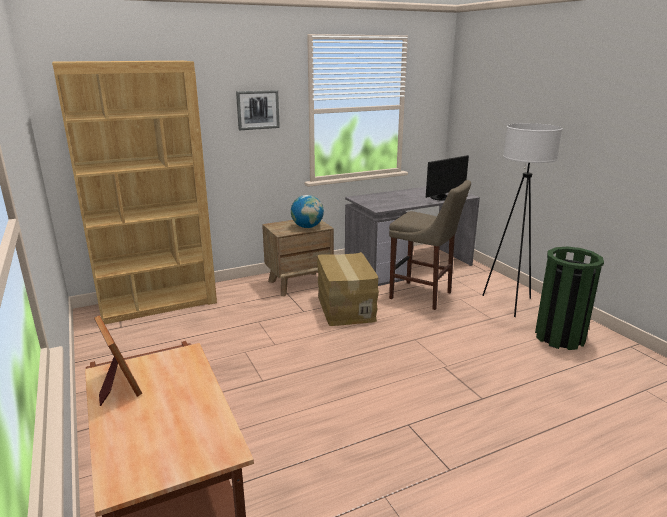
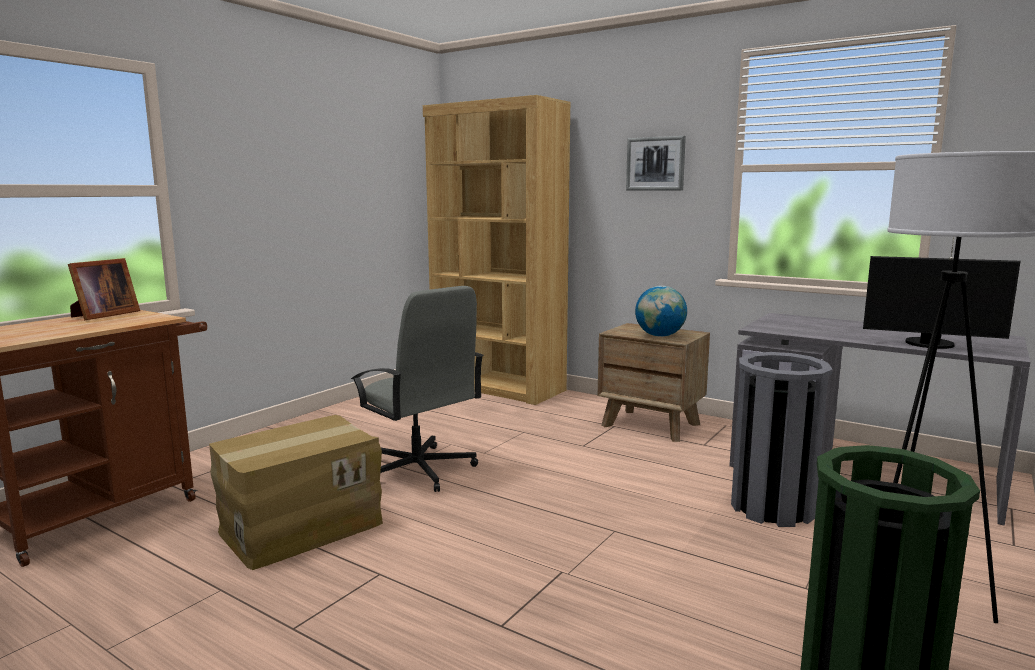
camera: 60 degrees right, 10 degrees down
(275, 376) = (417, 470): none -> grey office chair
(345, 308) = (632, 464): cardboard box -> cardboard box (300, 527)
(423, 296) = (772, 508): beige stool -> grey trash can

